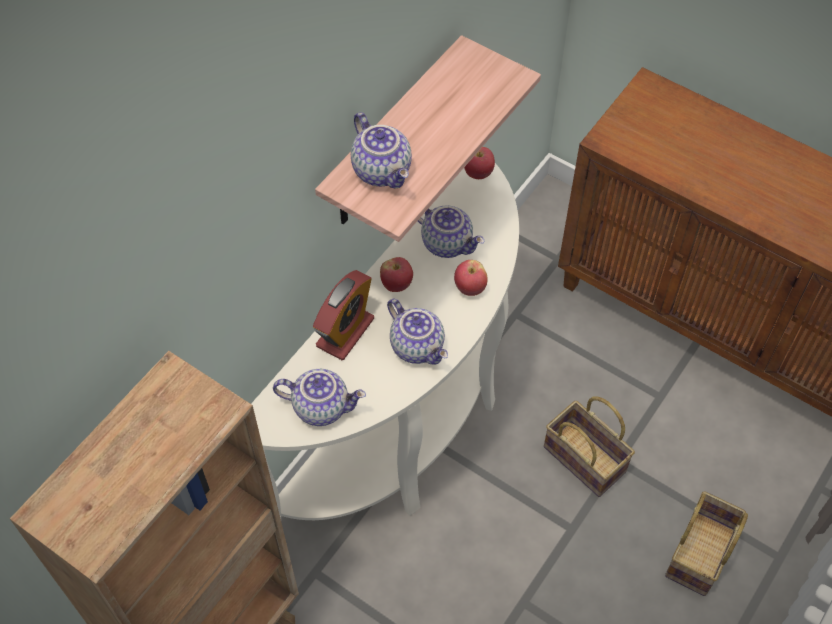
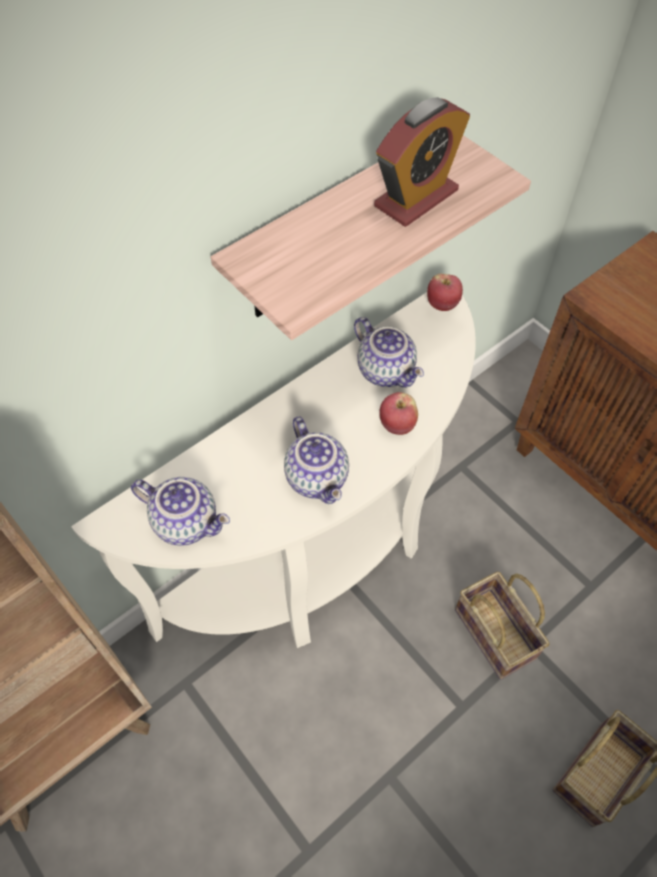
camera: 15 degrees right, 0 degrees up
(345, 332) = (242, 443): alarm clock -> alarm clock (416, 198)
(383, 171) = (300, 251): teapot -> none
(396, 284) = (316, 403): apple -> none

